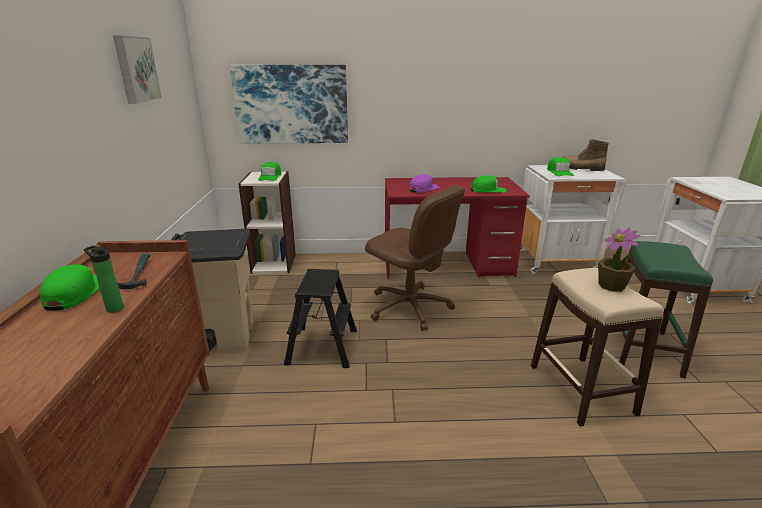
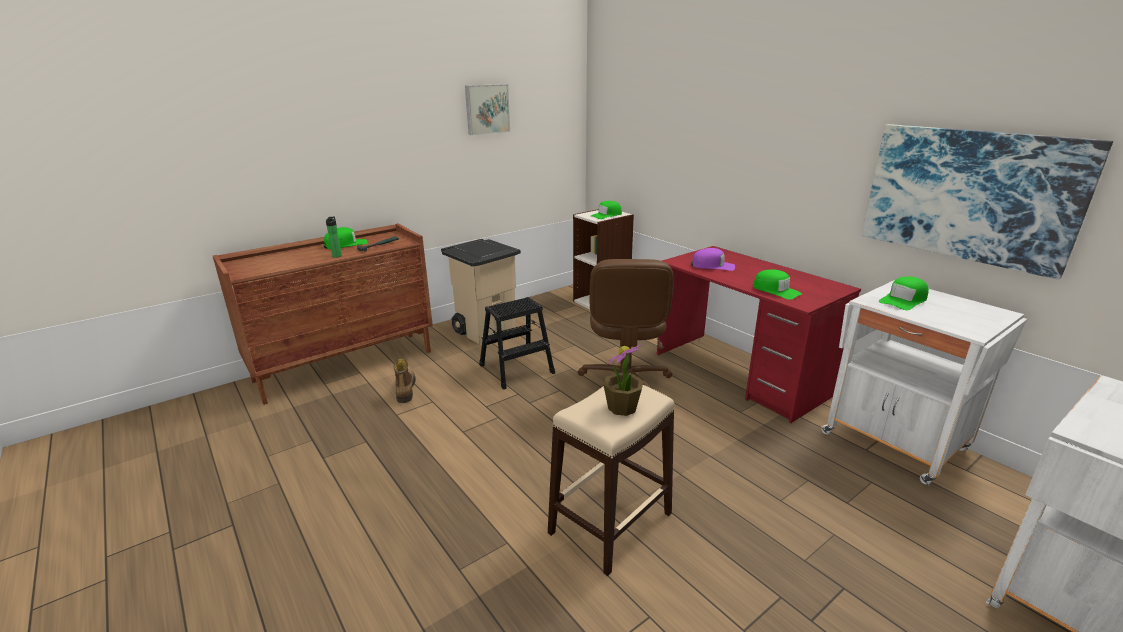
camera: 55 degrees right, 0 degrees up
(291, 104) = (645, 147): picture -> picture (969, 195)
(580, 168) = (962, 308): boot -> boot (405, 389)
(641, 349) = (758, 562): green stool -> none

